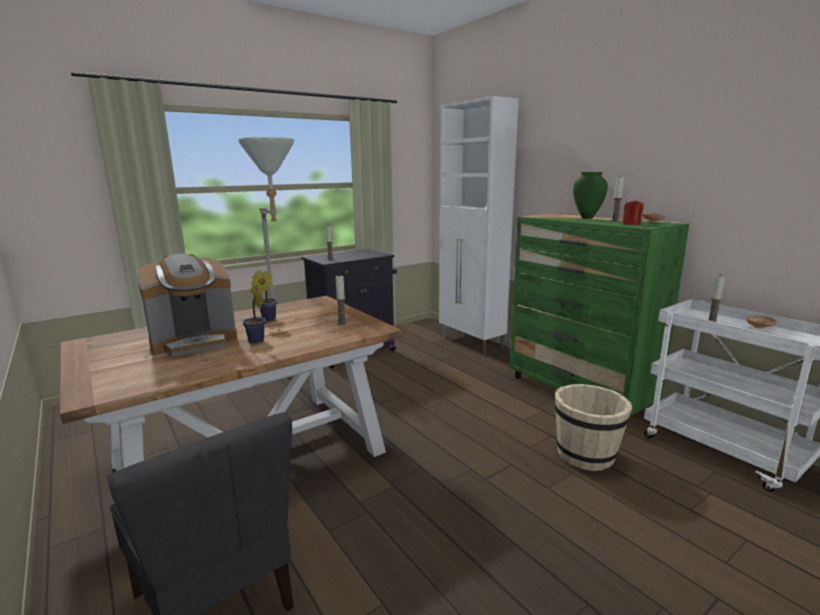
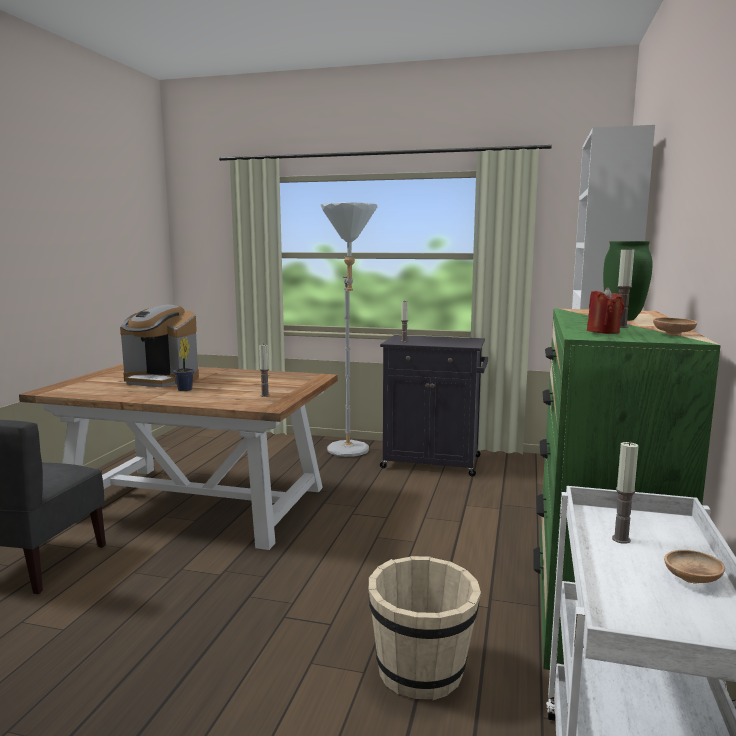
camera: 50 degrees right, 5 degrees down
(267, 319) = (239, 379): potted plant -> none

